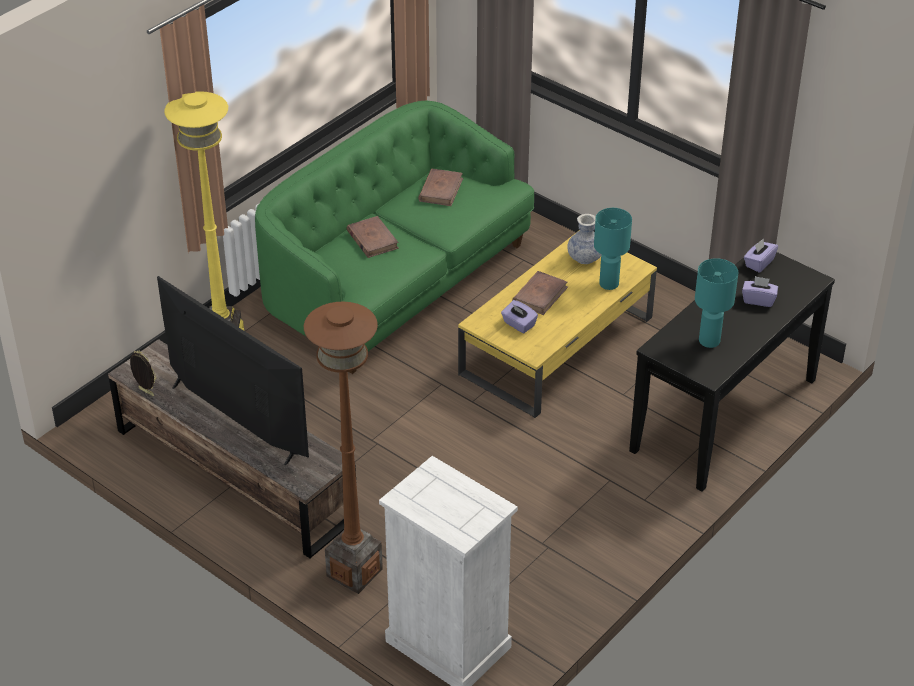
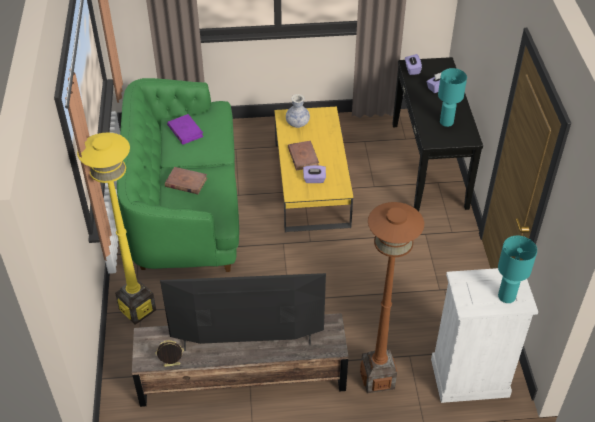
camera: 45 degrees left, 5 degrees up
(441, 190) = (185, 131): brown book -> purple book
(608, 284) = (326, 129): turquoise table lamp -> turquoise table lamp (506, 297)

